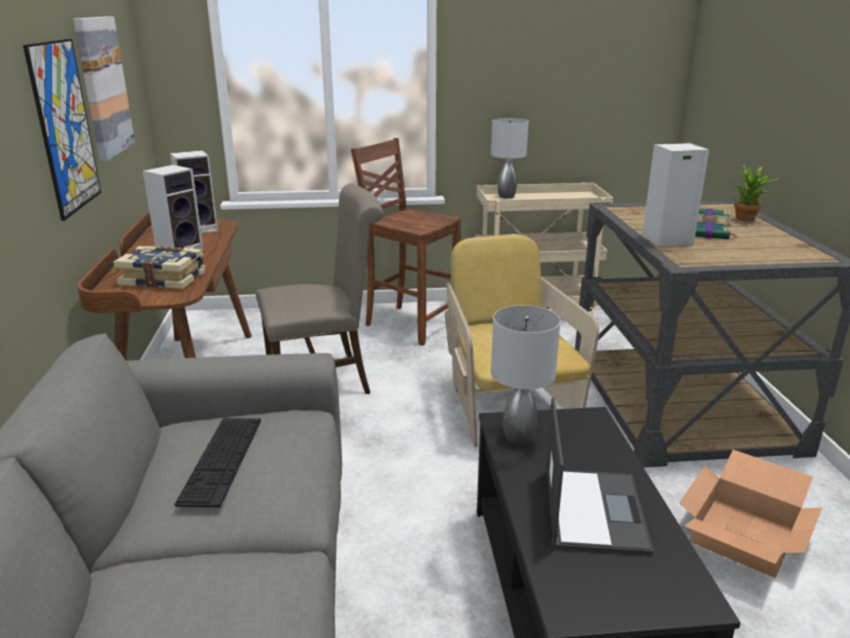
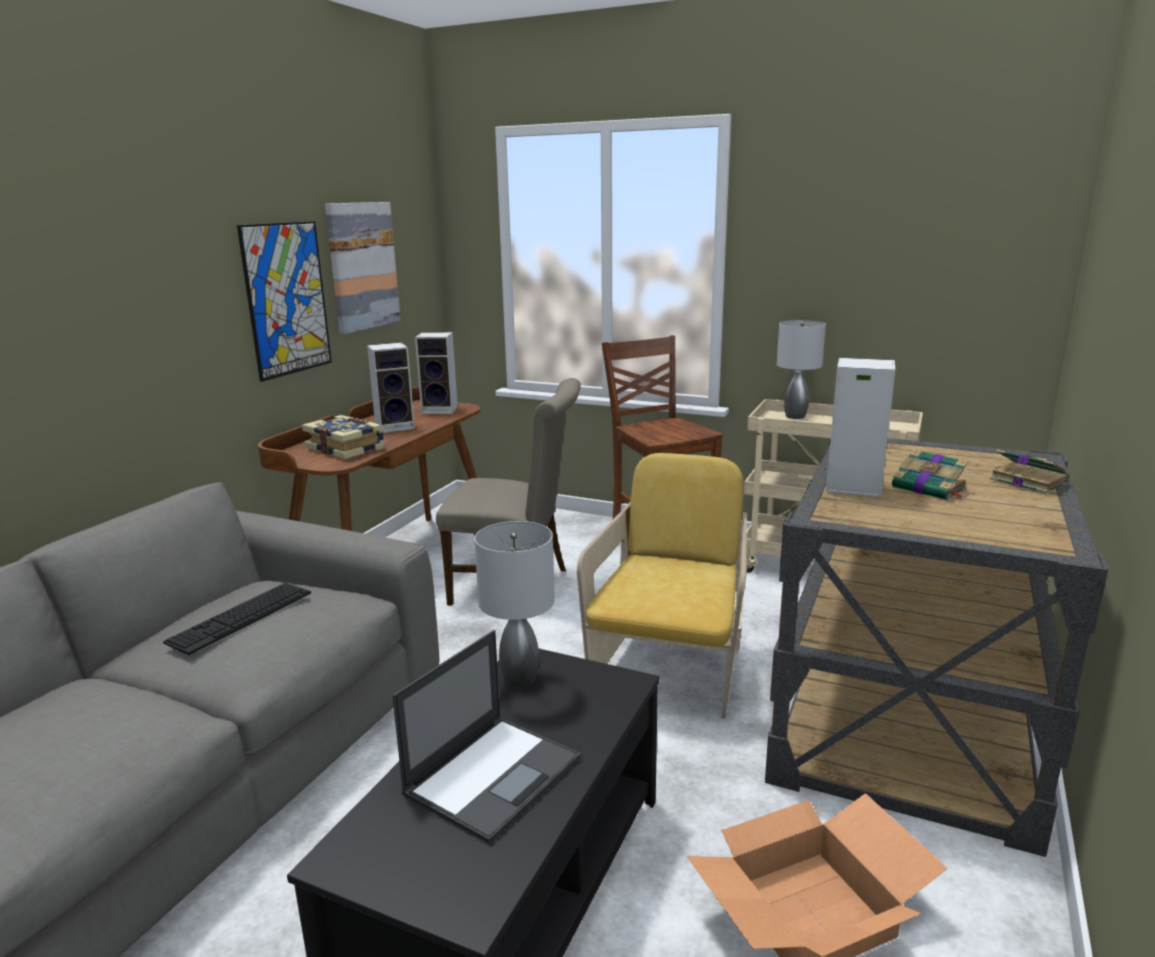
camera: 30 degrees right, 5 degrees down
(748, 220) = (1026, 481): potted plant -> book

